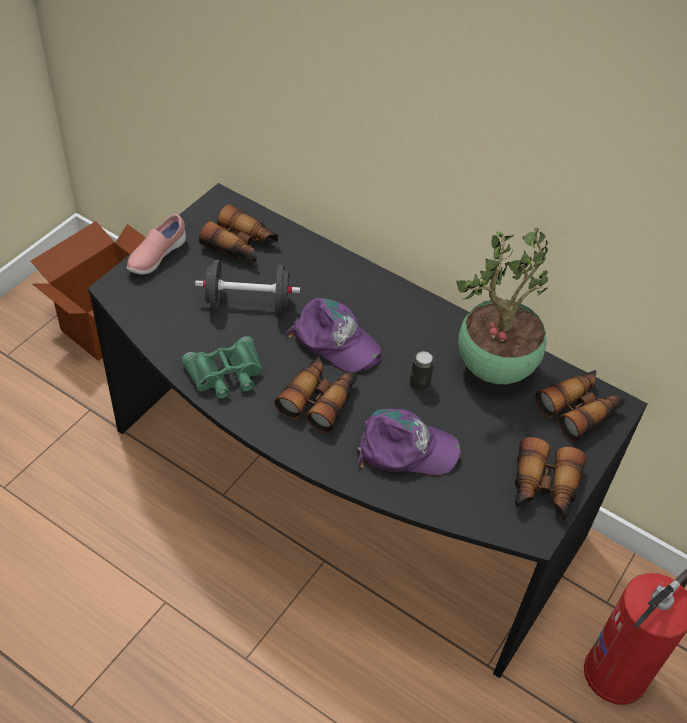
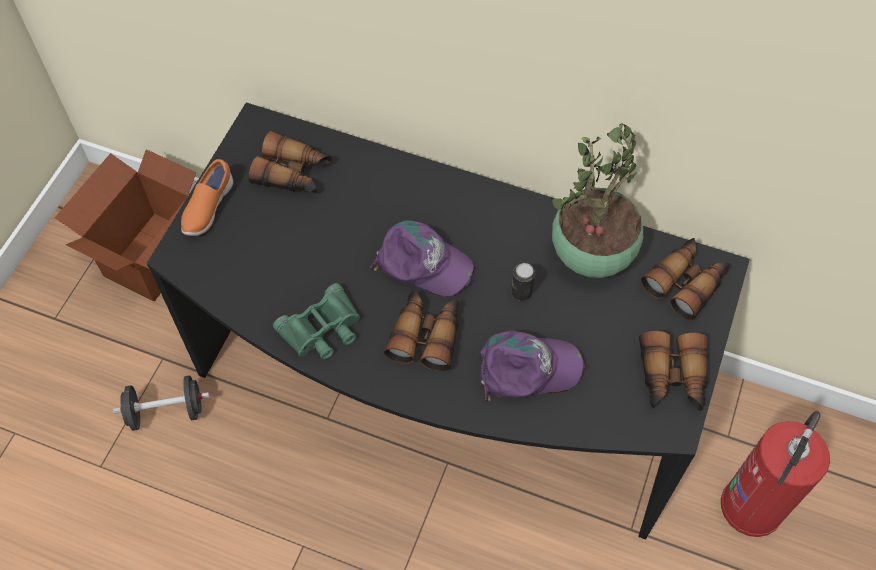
camera: 10 degrees left, 10 degrees up
(156, 256) = (208, 208): pink shoe -> orange shoe
(248, 303) = (321, 241): black dumbbell -> black dumbbell (166, 411)

